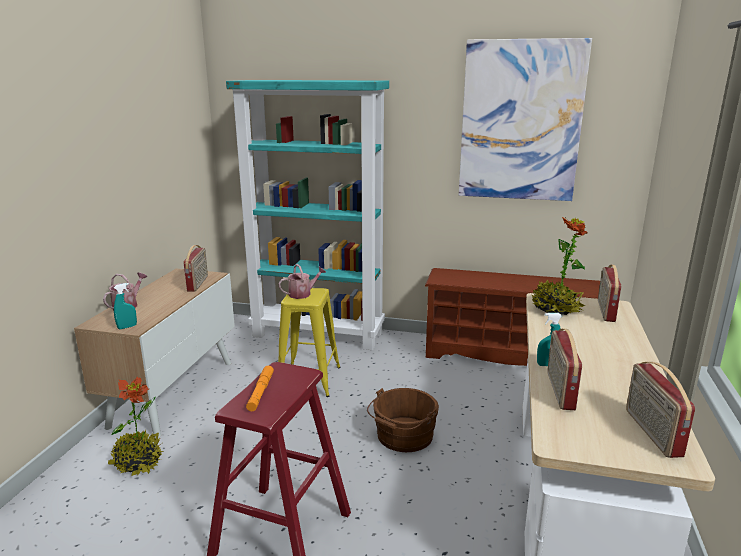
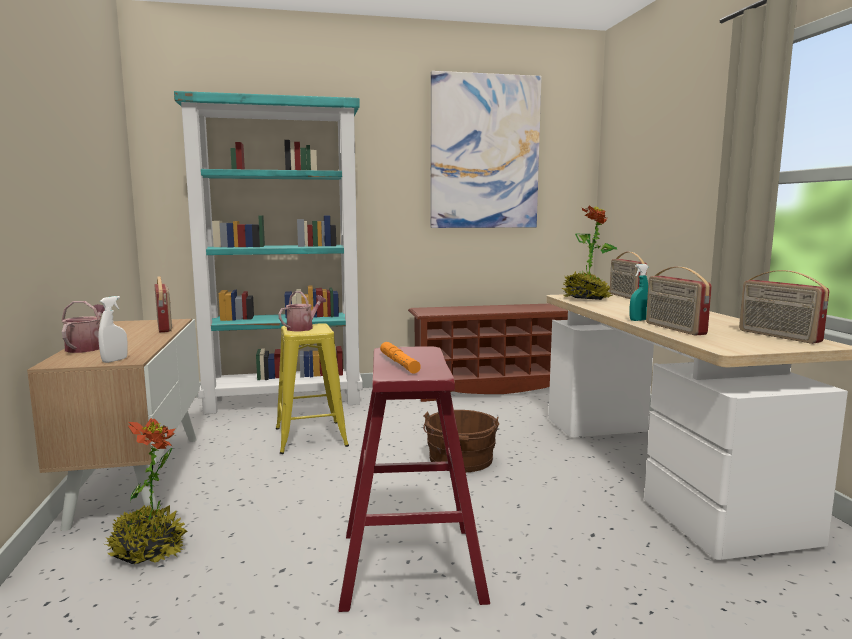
camera: 25 degrees left, 10 degrees down
(127, 327) = (115, 360): turquoise spray bottle -> white spray bottle

